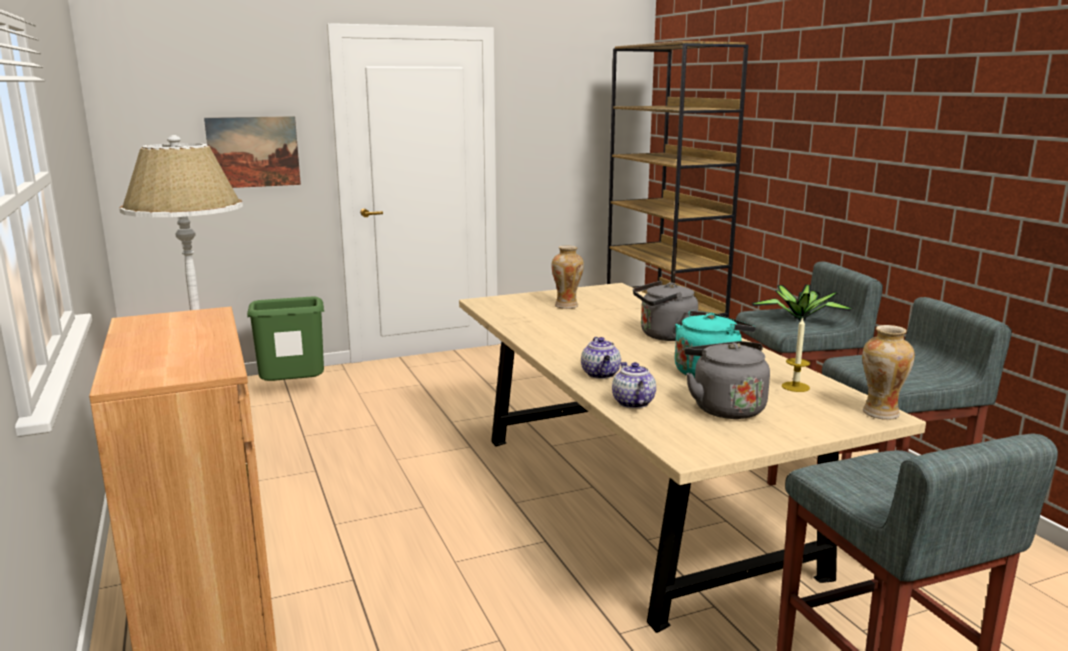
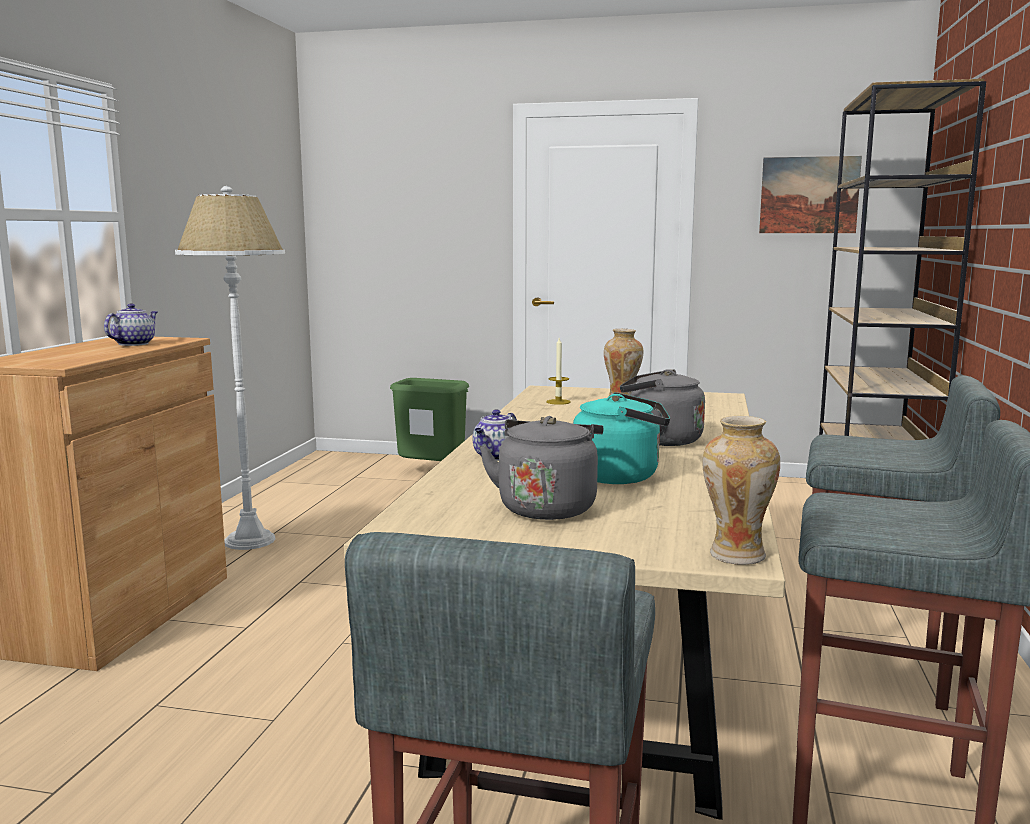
camera: 35 degrees right, 5 degrees down
(253, 152) = (434, 233): picture -> picture (809, 195)
(632, 402) = (462, 483): teapot -> teapot (134, 344)
(795, 387) = (692, 508): candle -> candle (558, 402)
(800, 318) = (888, 451): potted plant -> none

